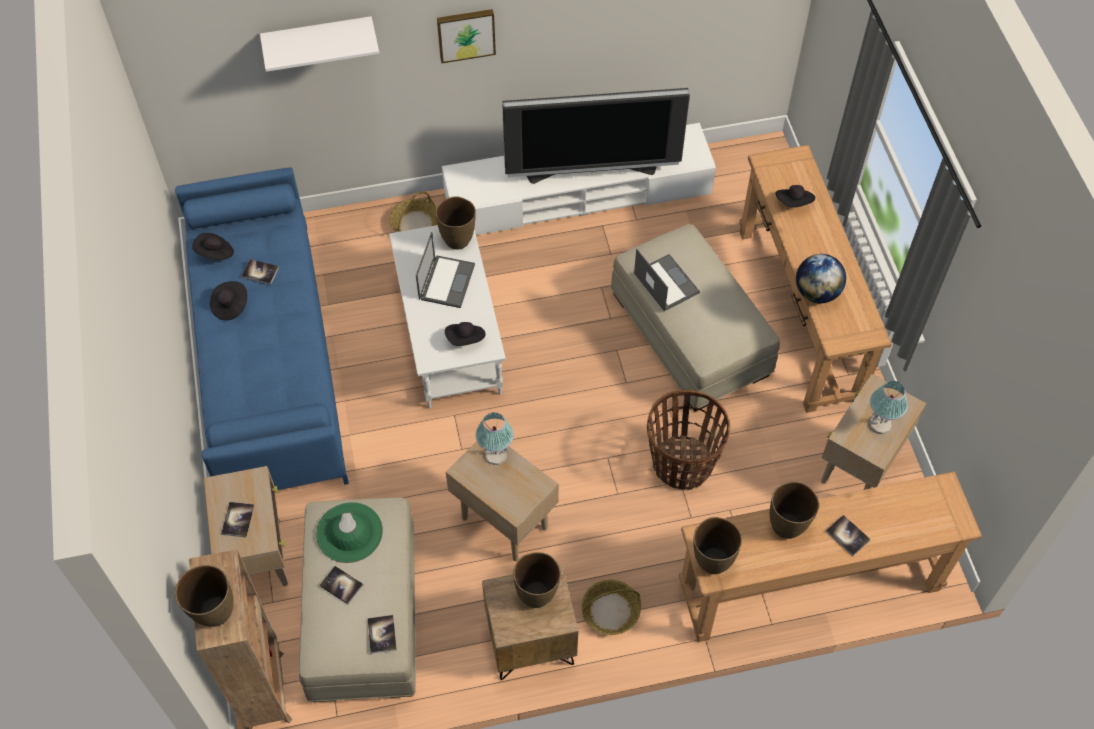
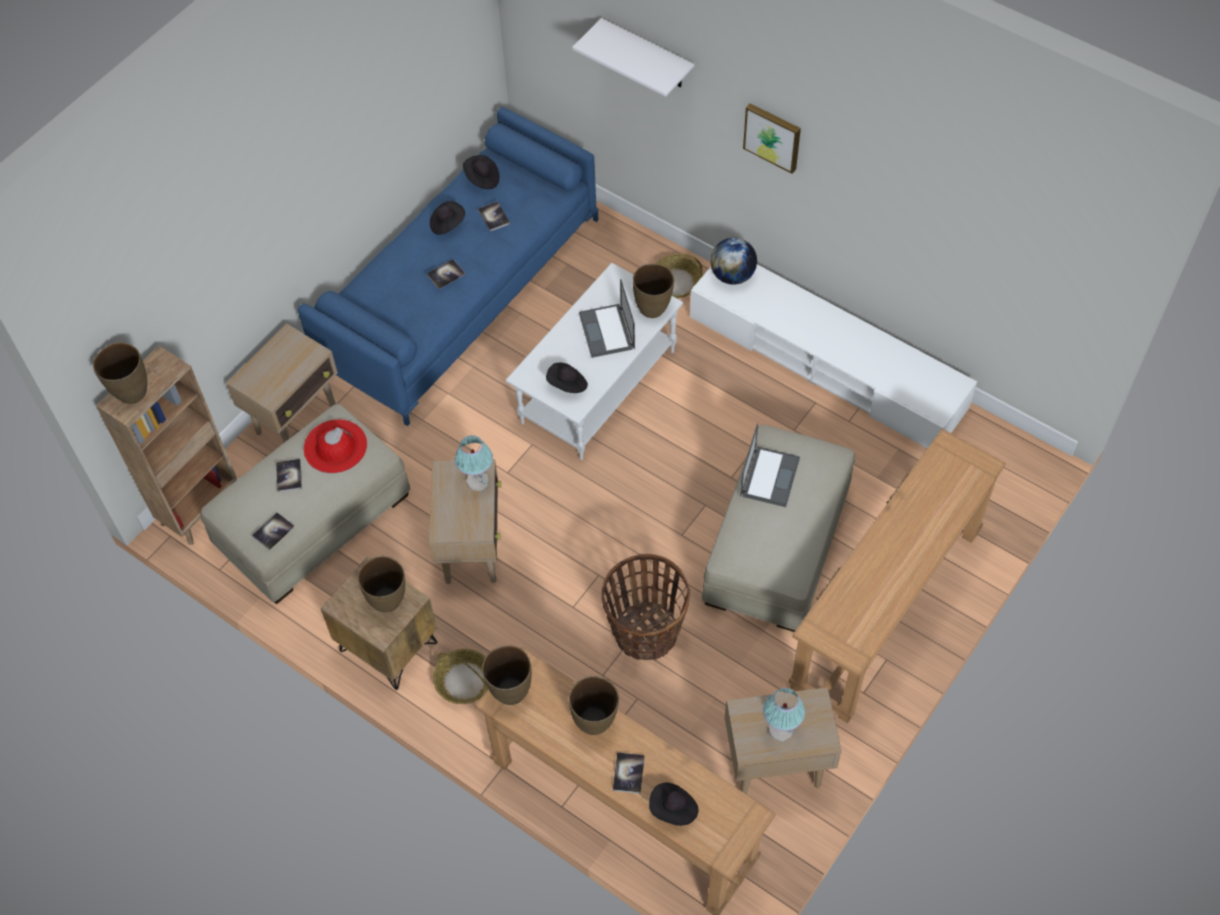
camera: 50 degrees right, 0 degrees up
(238, 520) = (272, 370): book -> book (445, 274)
(349, 532) = (335, 446): green hat -> red hat
(447, 281) = (607, 331): laptop -> laptop turned 105 degrees clockwise
(592, 170) = (837, 346): television -> none
(794, 203) = (928, 497): black hat -> black hat (673, 809)
(816, 292) = (851, 581): globe -> globe (732, 275)

